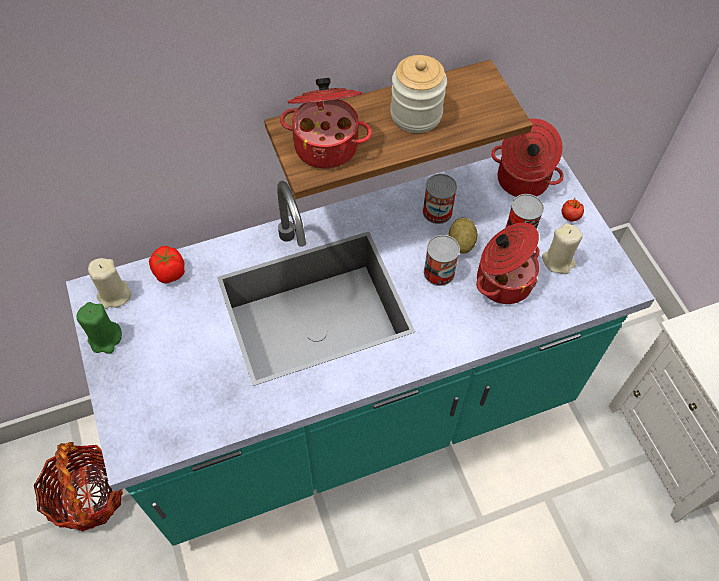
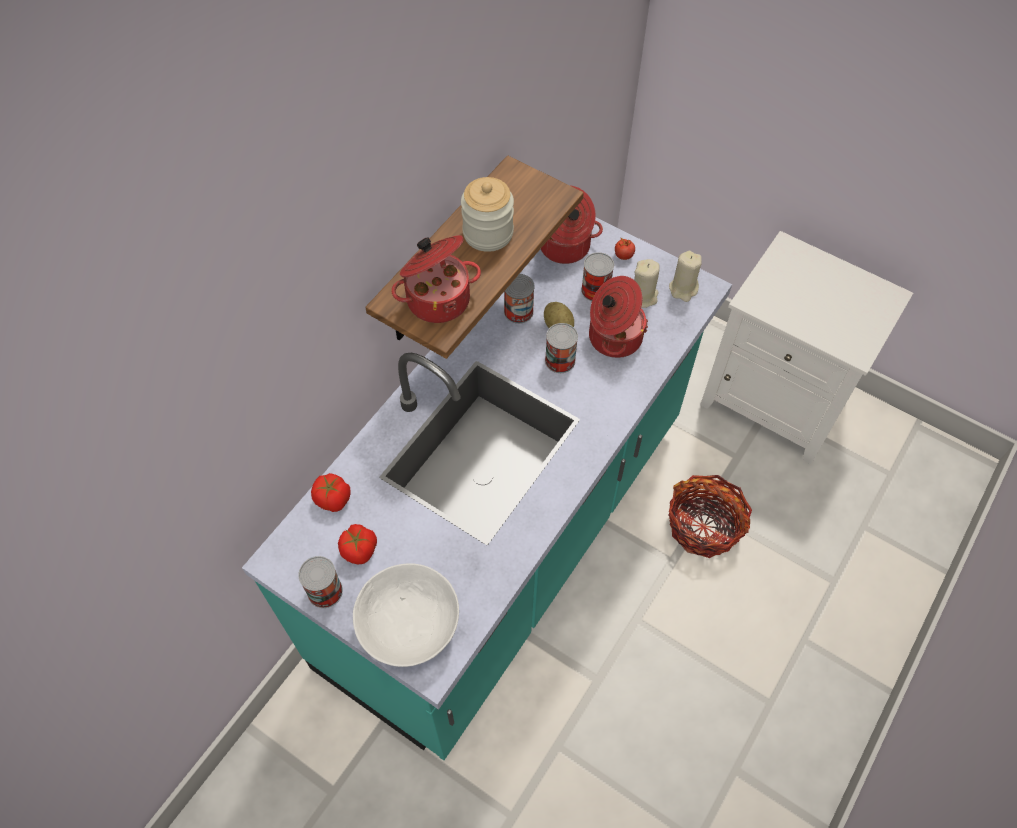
camera: 35 degrees left, 0 degrees up
(88, 495) = (320, 780): basket -> basket (704, 526)
(105, 338) = (325, 591): green candle -> can
(114, 295) = (299, 550): beige candle -> beige candle (683, 289)
(141, 409) = (410, 626): none -> white bowl
(155, 324) = (360, 550): none -> tomato

